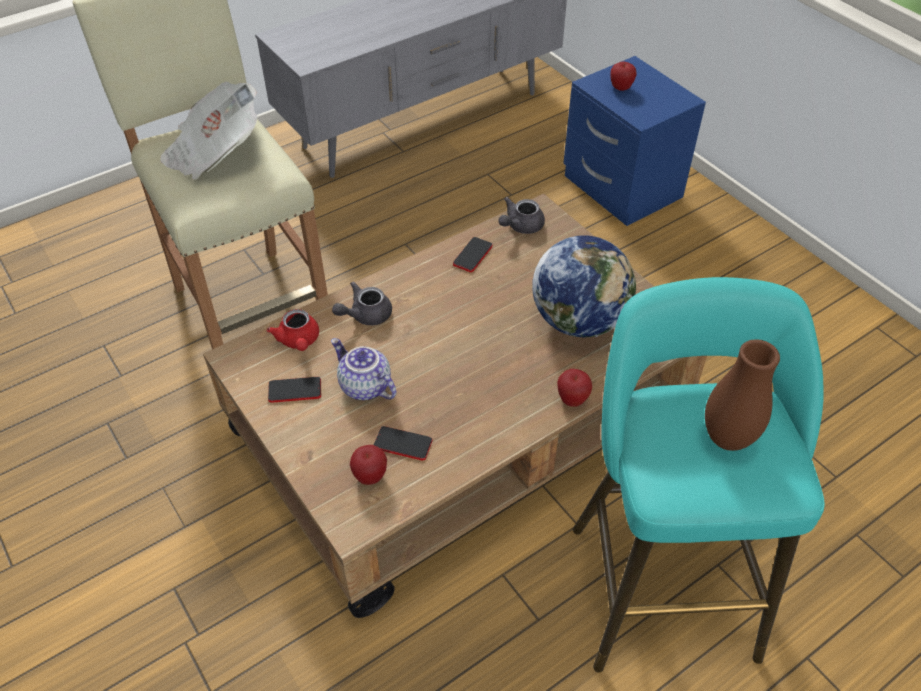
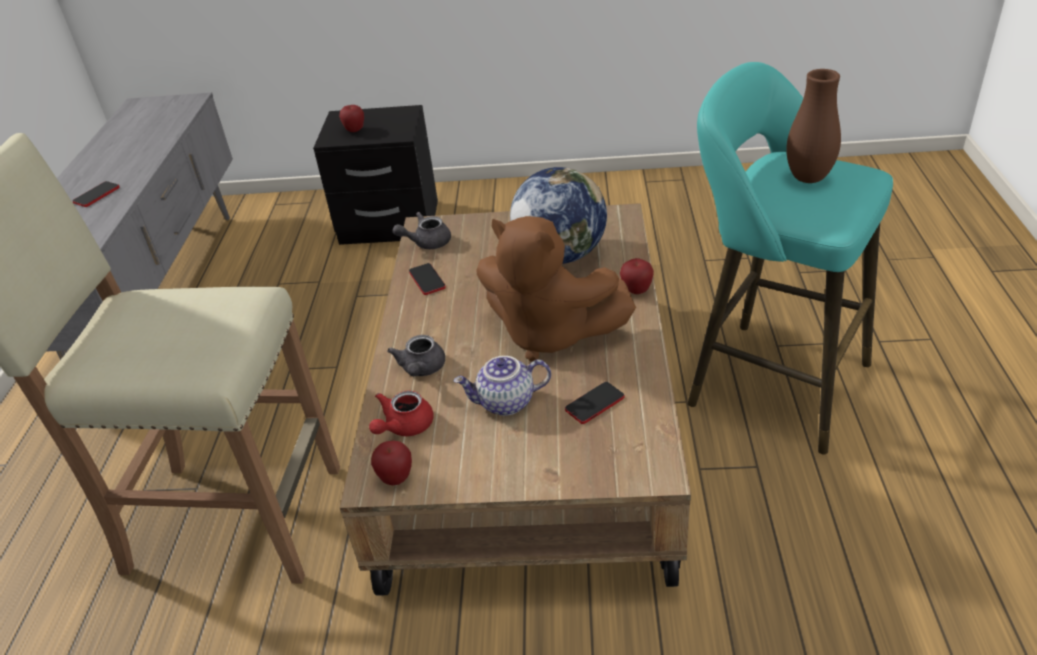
camera: 50 degrees left, 10 degrees down
(214, 153) = (155, 329): newspaper -> none
(295, 390) = (462, 452): phone -> phone (96, 195)
(299, 341) = (403, 426): red teapot -> red teapot turned 105 degrees clockwise
(370, 477) = (613, 439): apple -> apple (396, 478)
(467, 369) = (549, 333): none -> brown plush toy
(520, 226) = (426, 242): grey teapot -> grey teapot turned 75 degrees clockwise
(620, 188) = (389, 224): blue nightstand -> black nightstand

